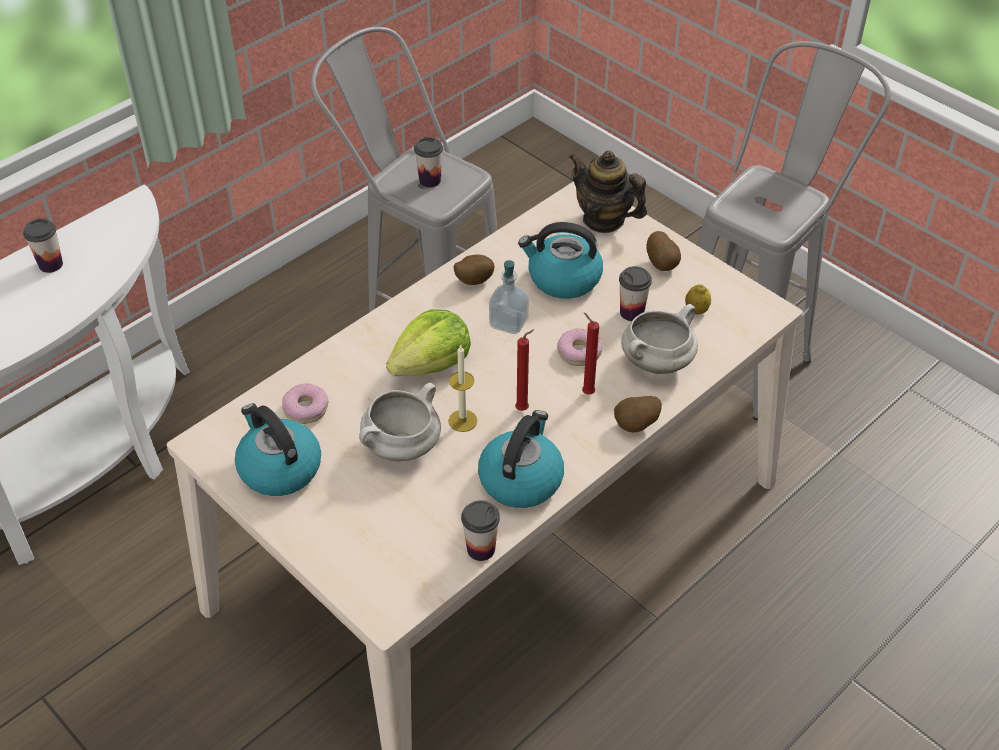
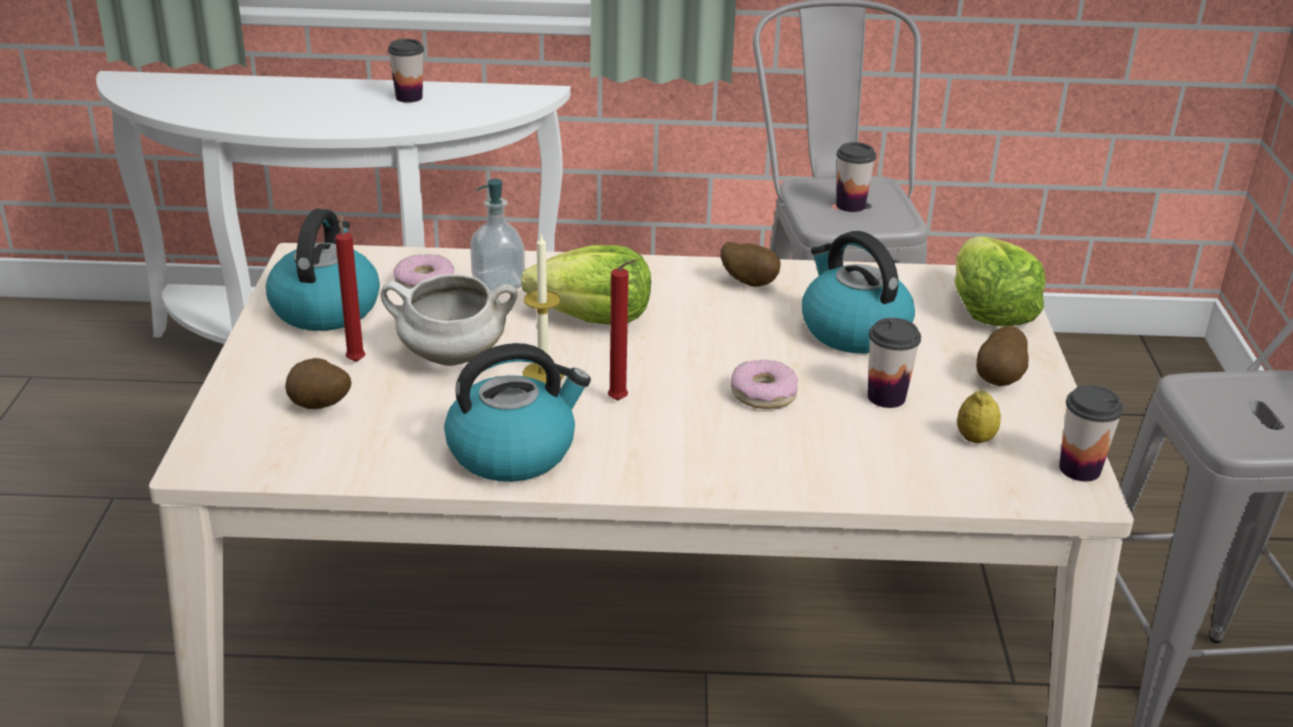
camera: 45 degrees right, 15 degrees down
(481, 549) = (372, 476): cup -> cup (1079, 469)
(508, 323) = (729, 330): soap dispenser -> soap dispenser (498, 283)
(586, 392) = (712, 428): red candle -> red candle (356, 360)
(604, 219) = (989, 310): teapot -> lettuce
(636, 426) = (717, 489): potato -> potato (319, 408)
(657, 362) = (843, 452): white cooking pot -> none

